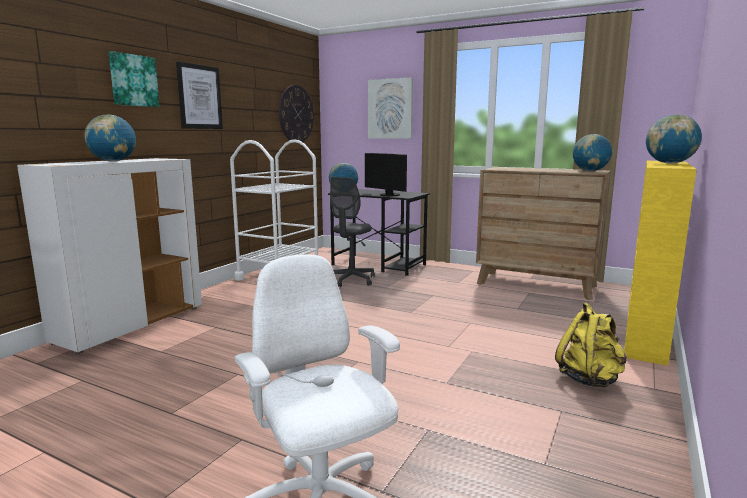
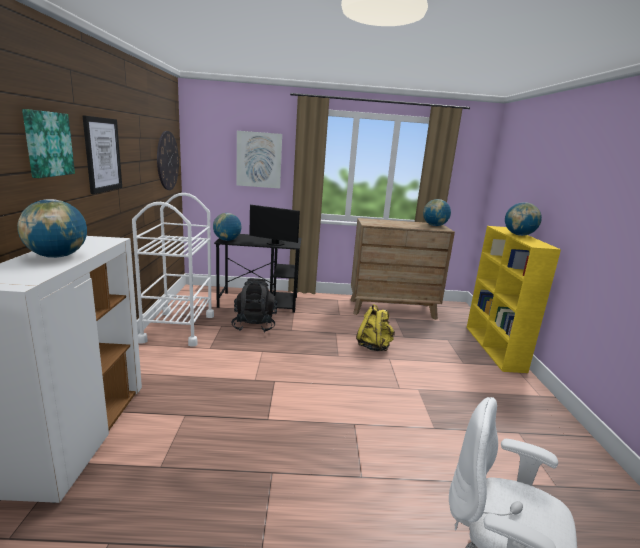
camera: 30 degrees left, 5 degrees up
(351, 280) = (254, 325): grey office chair -> black backpack
(589, 379) = (505, 397): yellow backpack -> yellow backpack (374, 346)

